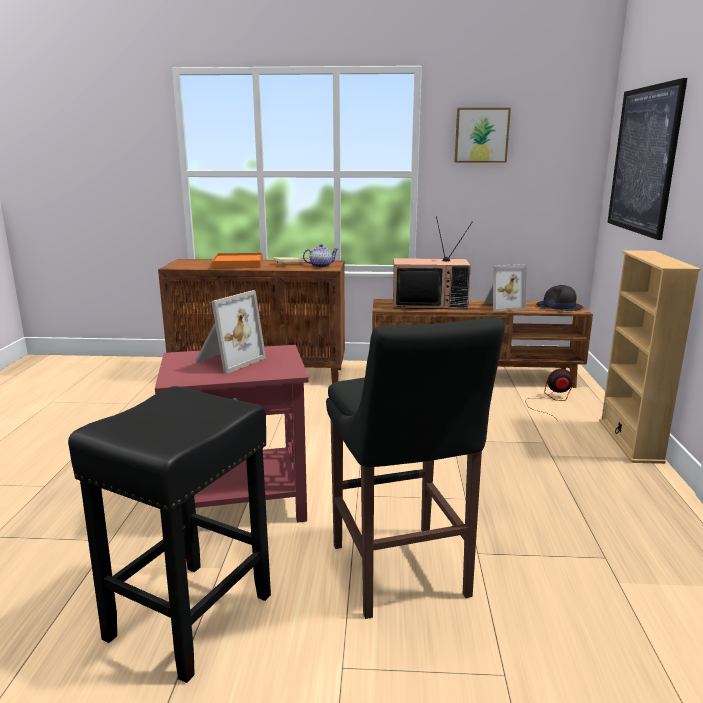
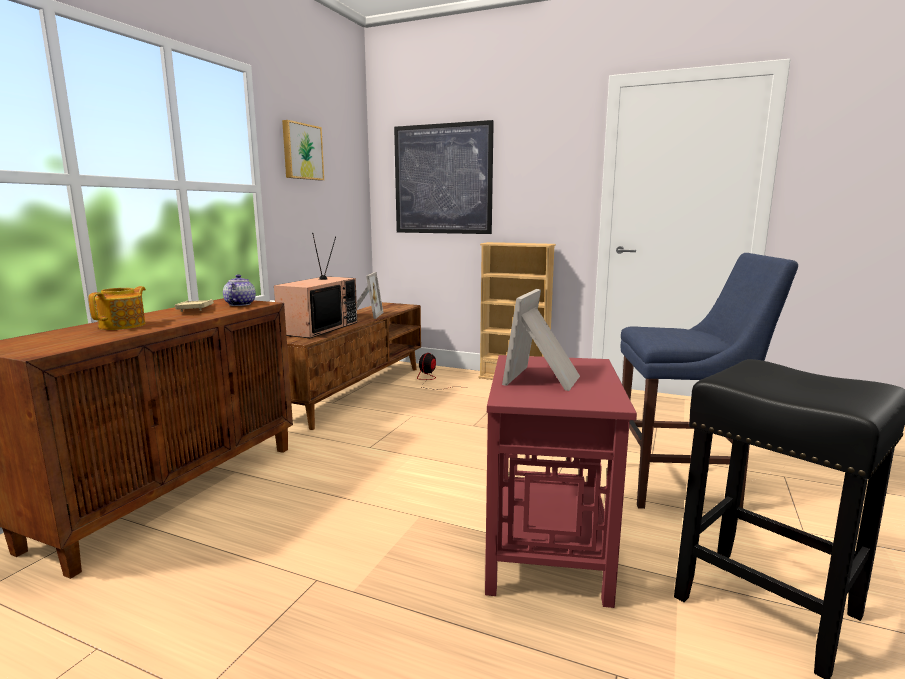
camera: 70 degrees left, 5 degrees down
(227, 360) = (544, 379): picture frame -> picture frame turned 120 degrees counterclockwise
(238, 264) = (124, 325): orange tray -> teapot
(401, 574) = (682, 487): black stool -> blue stool
(559, 307) = (390, 306): black hat -> none

